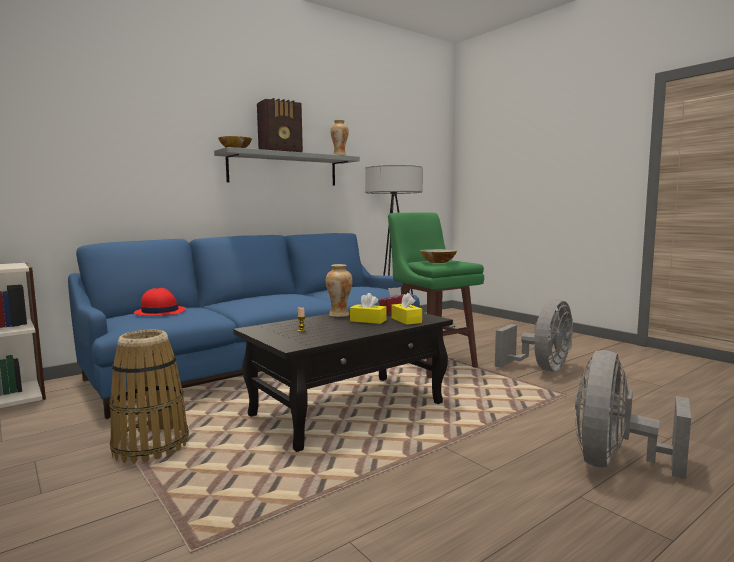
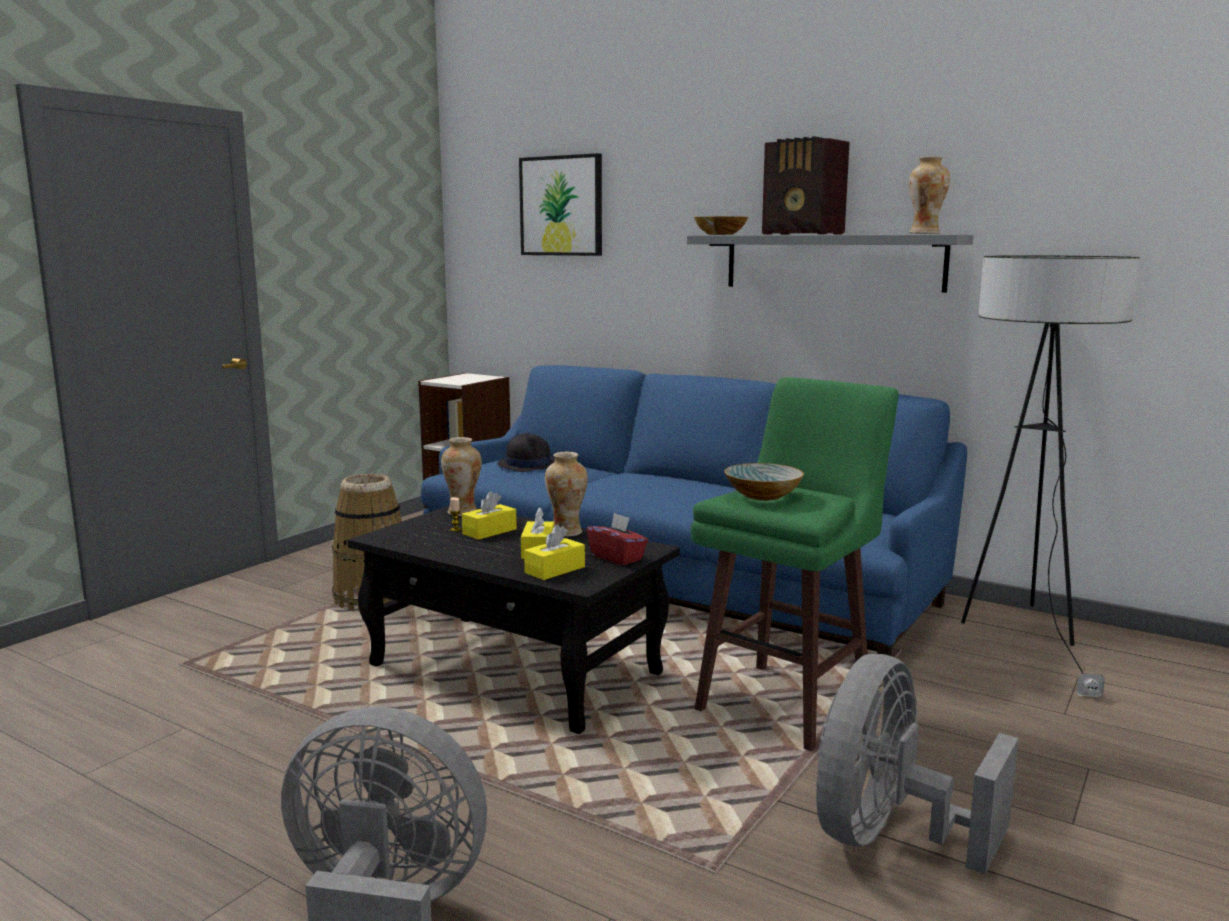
camera: 70 degrees right, 5 degrees up
(79, 117) = (561, 206): none -> picture
(160, 312) = (528, 464): red hat -> black hat
(261, 328) = (462, 512): none -> vase
(317, 325) = (489, 531): none -> yellow tissue box
(541, 369) = (889, 836): grey fan -> grey fan turned 105 degrees clockwise

